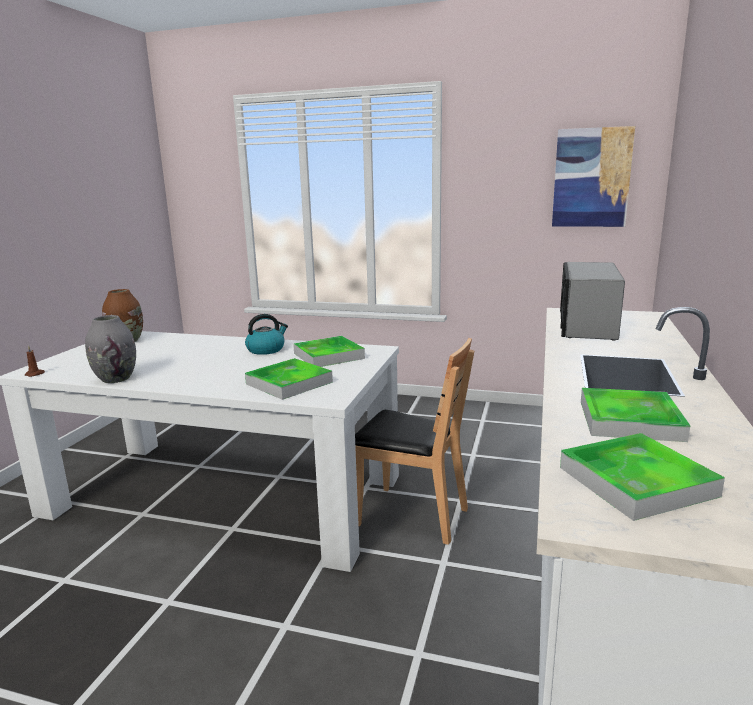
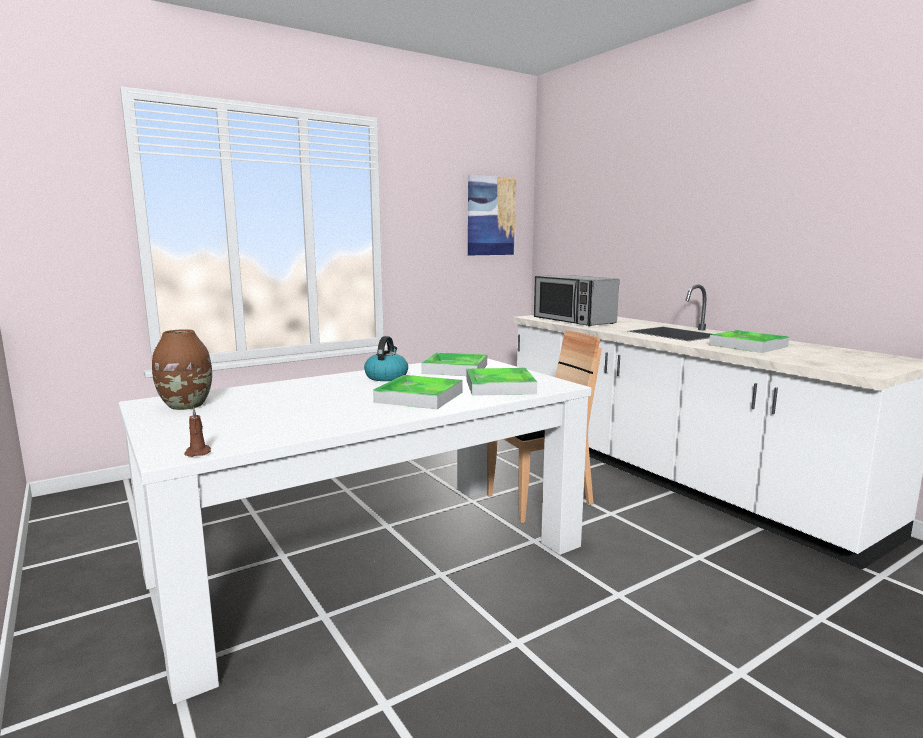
camera: 50 degrees left, 5 degrees down
(116, 378) = (332, 425): grey vase -> none
(636, 481) = (828, 359): tray -> tray (419, 397)

